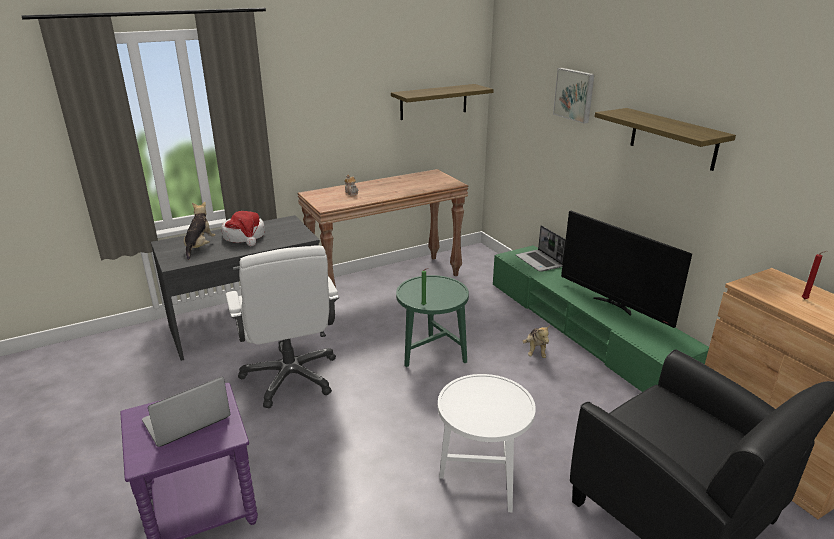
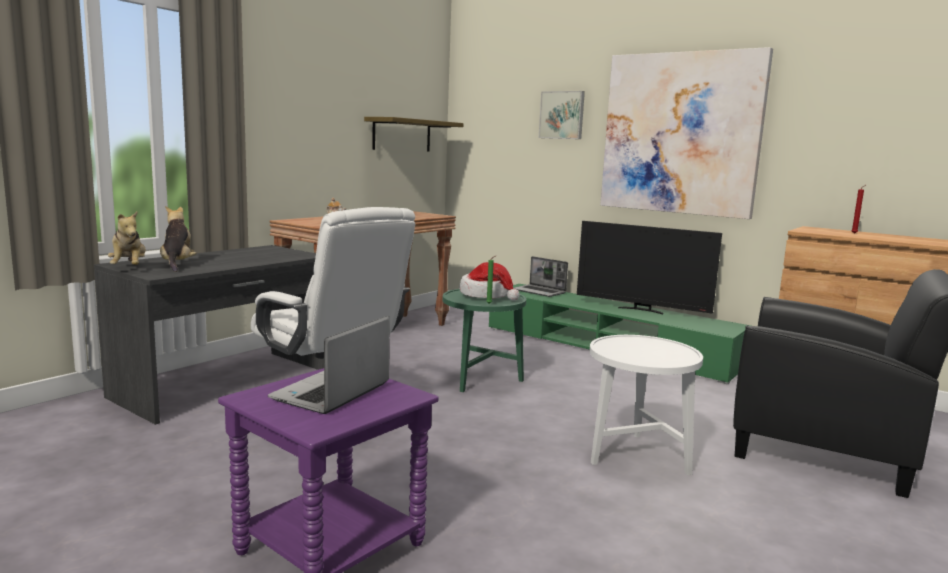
camera: 25 degrees left, 15 degrees down
(245, 236) = (229, 257): hat -> hat (487, 295)
(535, 351) = (581, 366): plush toy -> plush toy (129, 268)
(673, 138) = (681, 134): shelf -> picture

